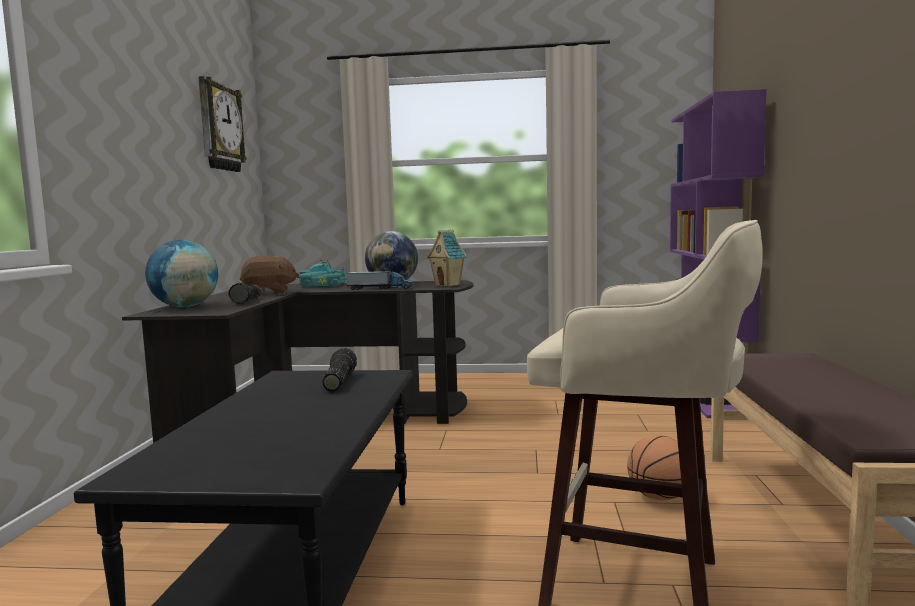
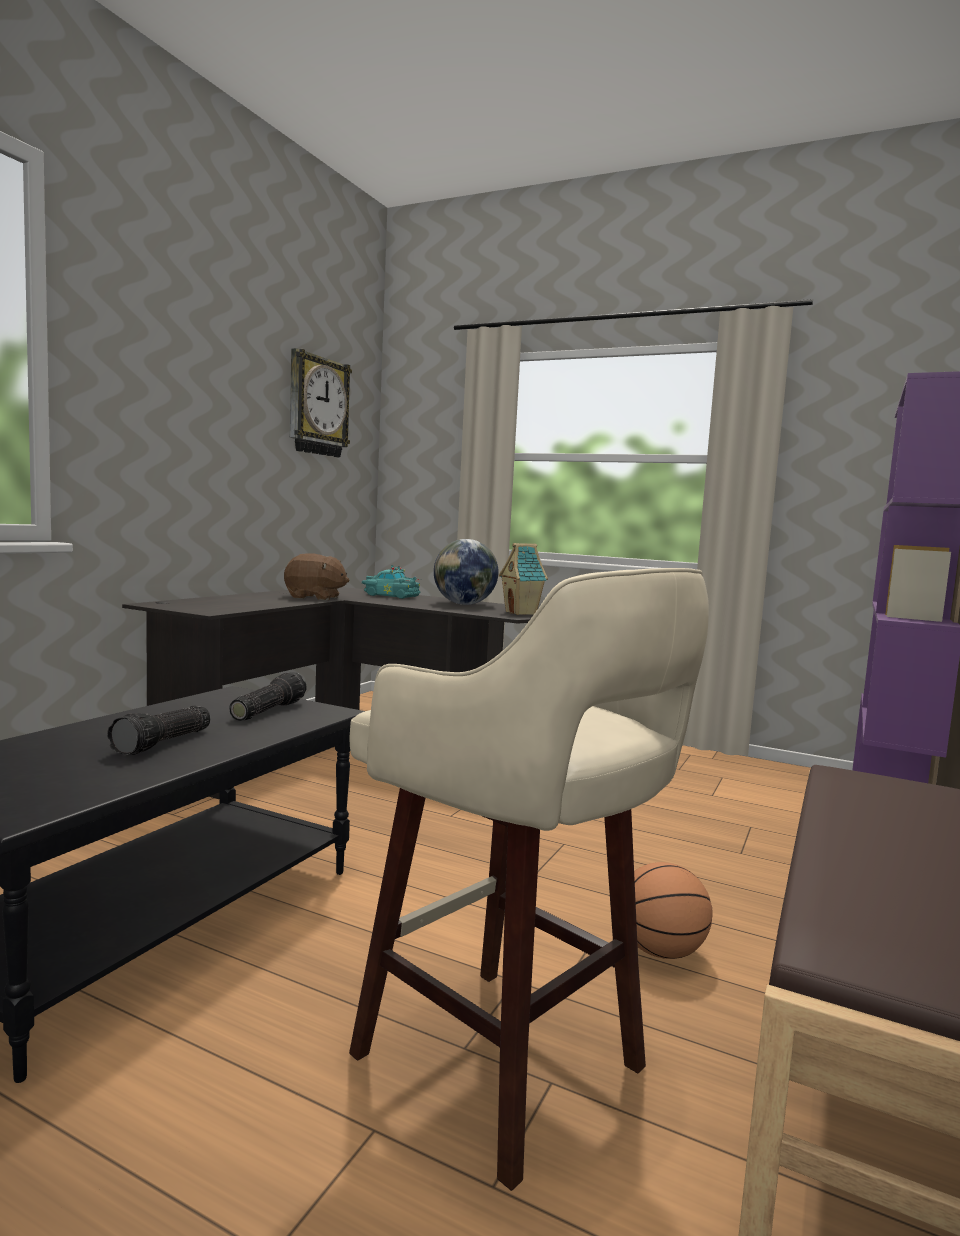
camera: 20 degrees right, 0 degrees up
(185, 306) = (201, 601): globe -> none
(248, 301) = (272, 603): flashlight -> flashlight (164, 743)
(379, 289) = (436, 607): toy truck -> none

